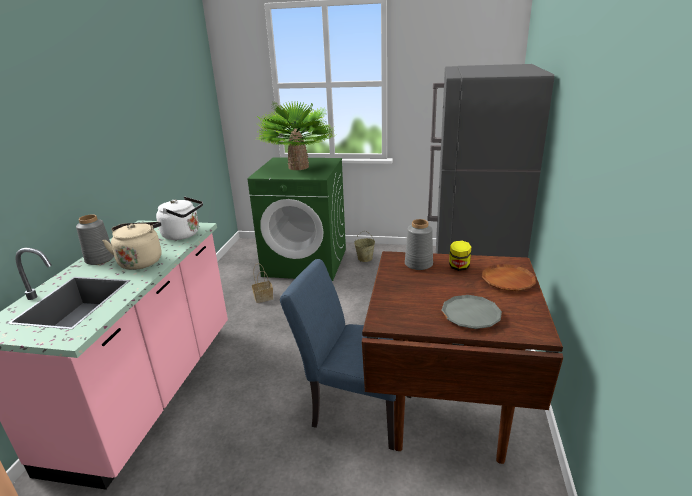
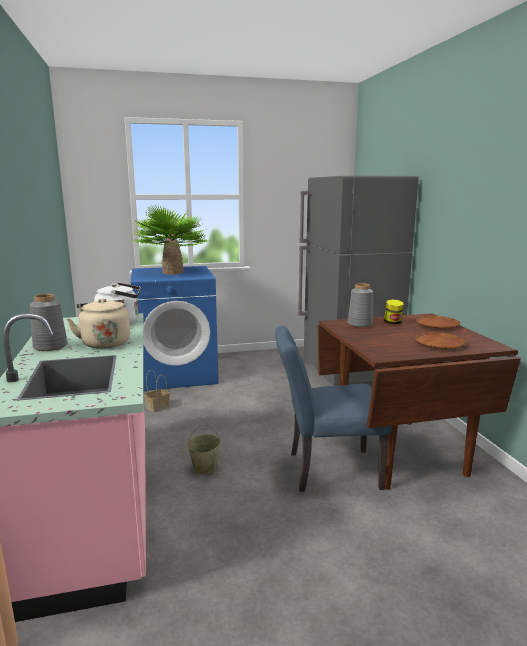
camera: 25 degrees left, 10 degrees down
(306, 262) = (177, 374): green washing machine -> blue washing machine
(365, 258) = (234, 363): beige bucket -> beige bucket (205, 467)
(470, 315) = (439, 344): grey plate -> brown plate

